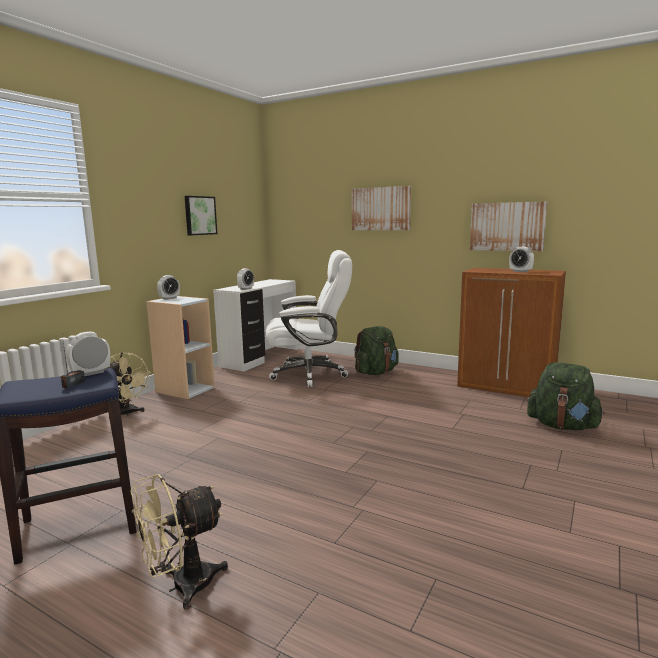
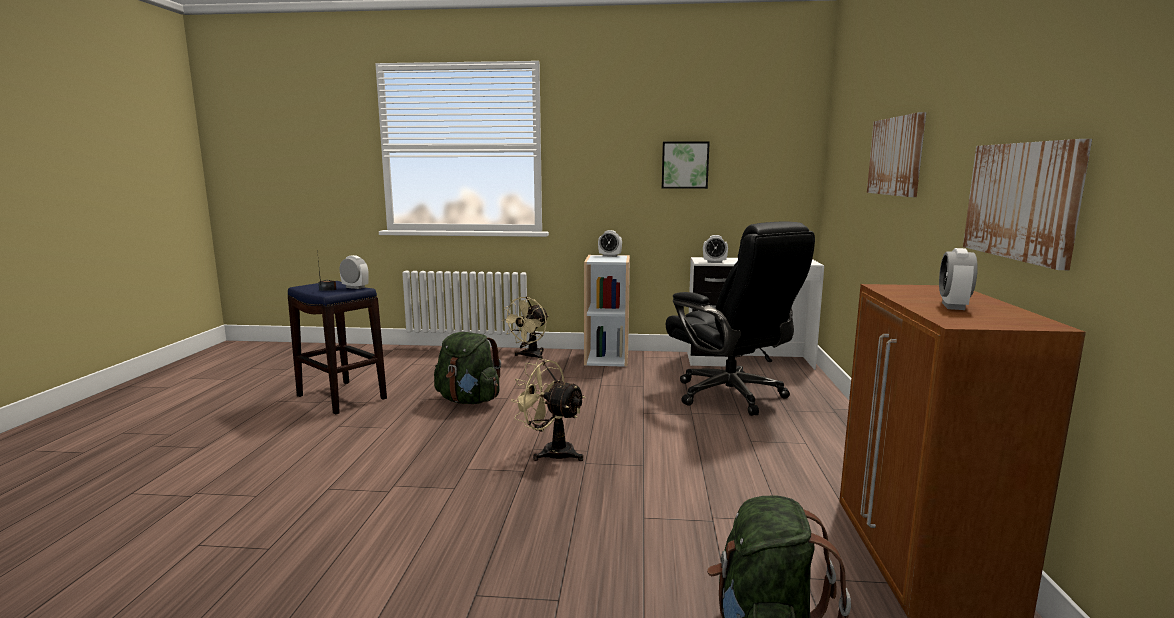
camera: 65 degrees right, 0 degrees up
(181, 586) = (269, 446): beige fan -> beige fan (551, 452)
(309, 374) = (729, 395): white office chair -> black office chair
(376, 373) = (802, 430): green backpack -> green backpack (469, 400)

